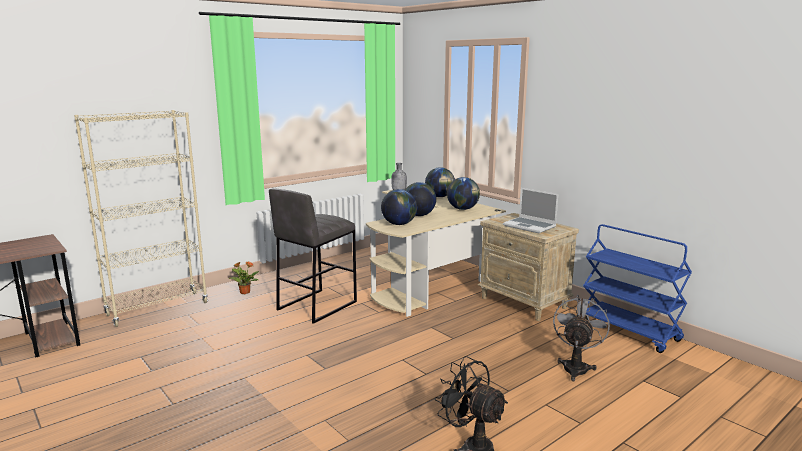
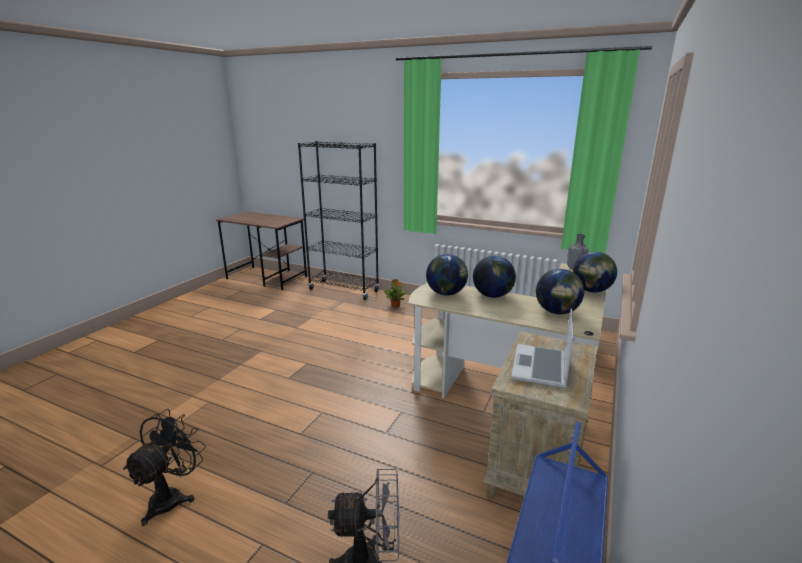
camera: 65 degrees right, 5 degrees up
(158, 309) = (344, 290): beige bookcase -> black bookcase
(316, 305) = (397, 339): grey stool -> none

